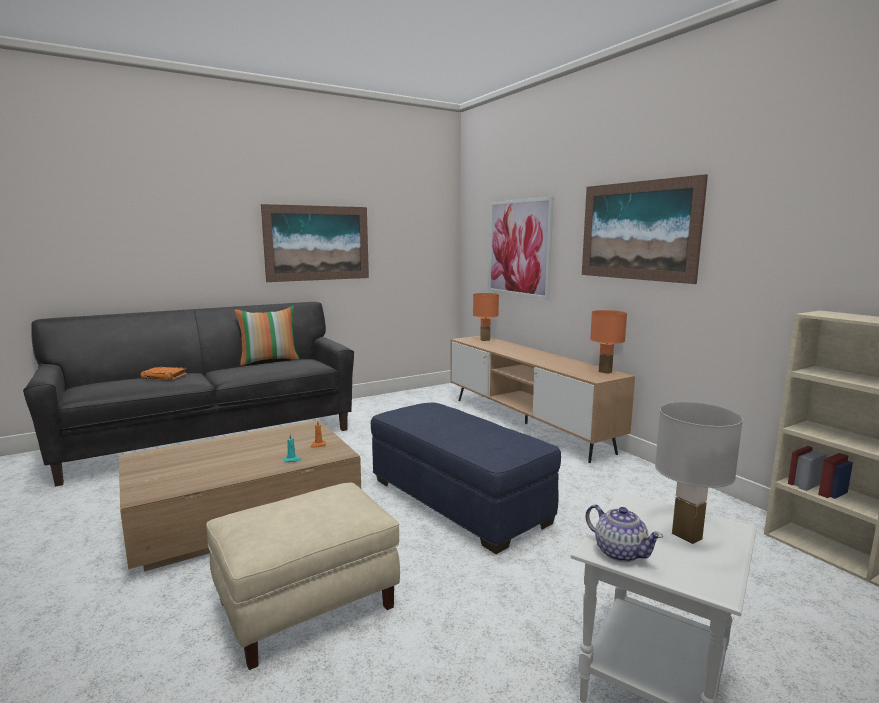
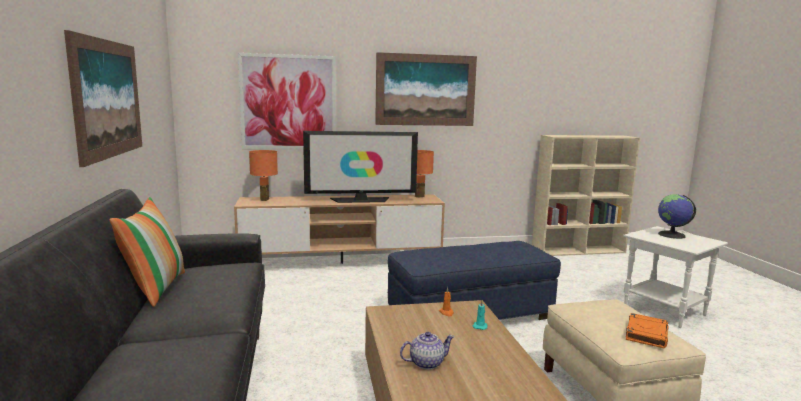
camera: 70 degrees left, 0 degrees up
(165, 376) = (158, 359): orange book -> orange book (646, 334)
(539, 358) = (360, 200): none -> television
(619, 552) = (692, 246): teapot -> teapot (426, 363)
(685, 536) = (671, 235): white table lamp -> globe

